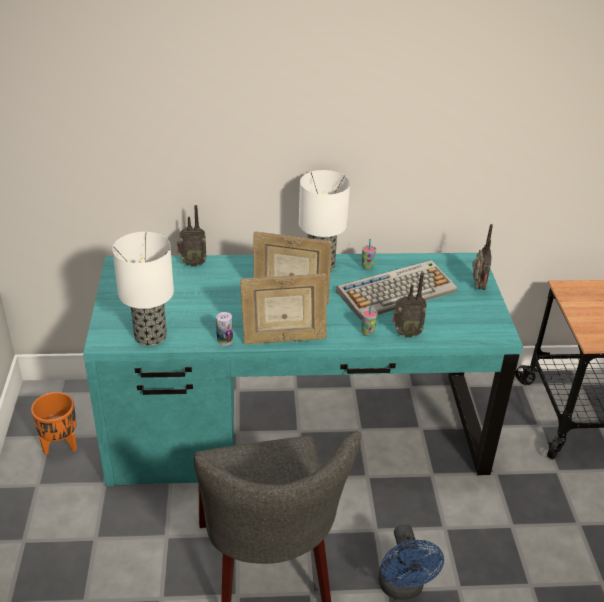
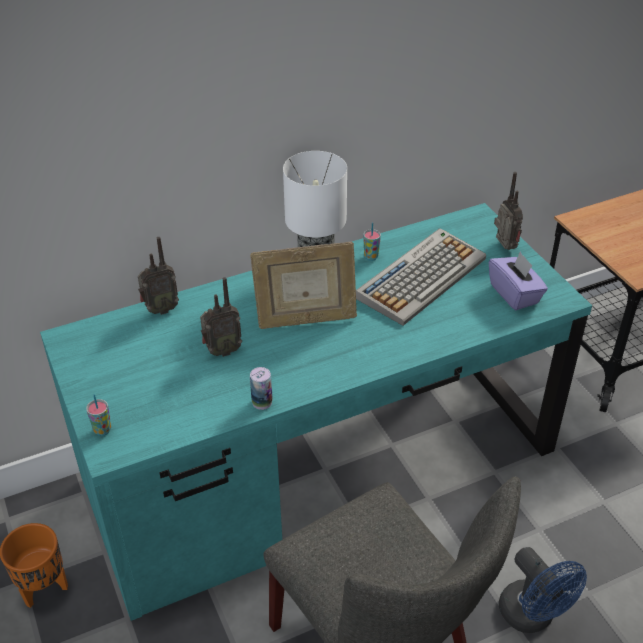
camera: 20 degrees left, 5 degrees up
(149, 336) = (165, 426): table lamp -> none
(283, 339) = (330, 378): picture frame -> none
(367, 333) = (421, 340): cup -> cup (102, 430)
(406, 333) = (462, 327): radio -> radio (222, 351)
(463, 321) = (514, 294): none -> purple tissue box

